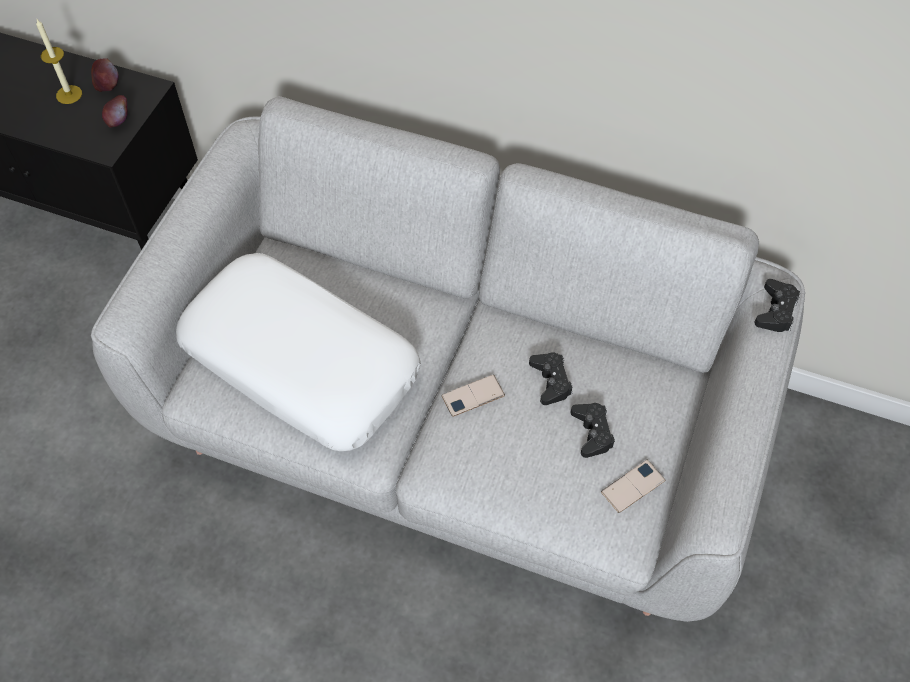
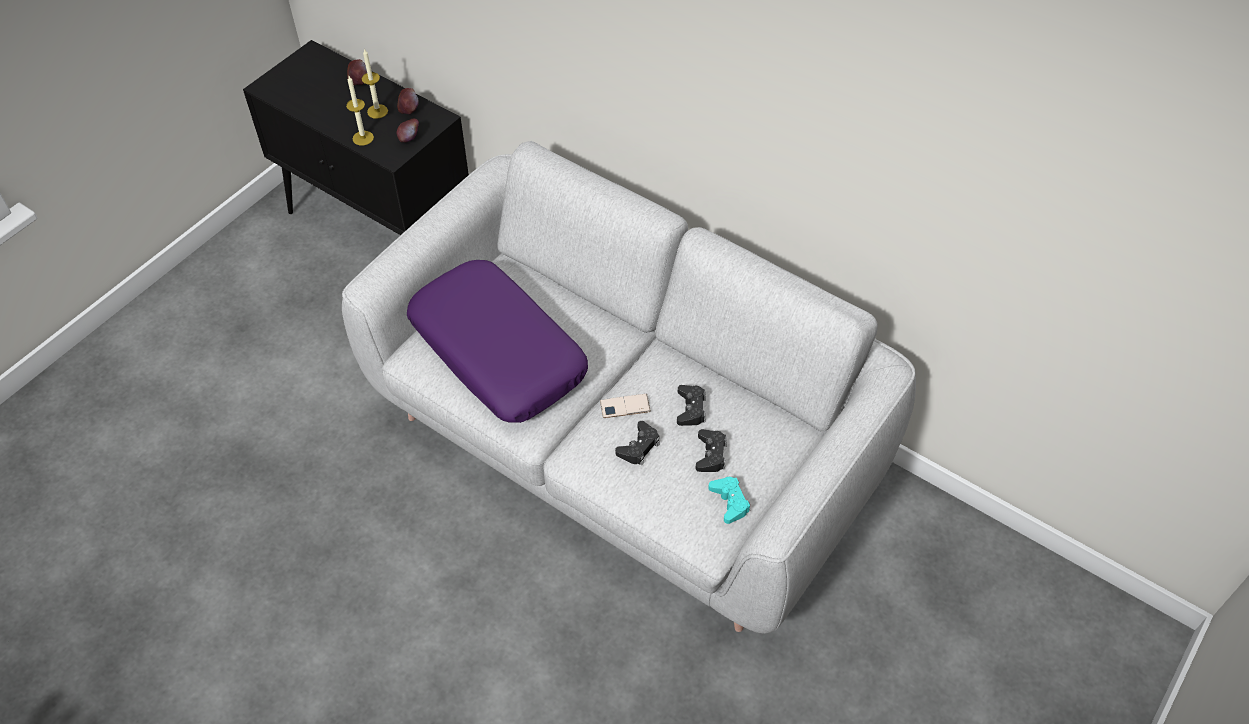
camera: 15 degrees right, 5 degrees down
(35, 61) = (359, 81): none -> apple
(60, 131) = (363, 138): none -> candle
(302, 362) = (499, 352): white pillow -> purple pillow
(633, 486) = (729, 502): phone -> turquoise game controller
(776, 311) = (882, 387): black game controller -> black game controller (639, 447)

